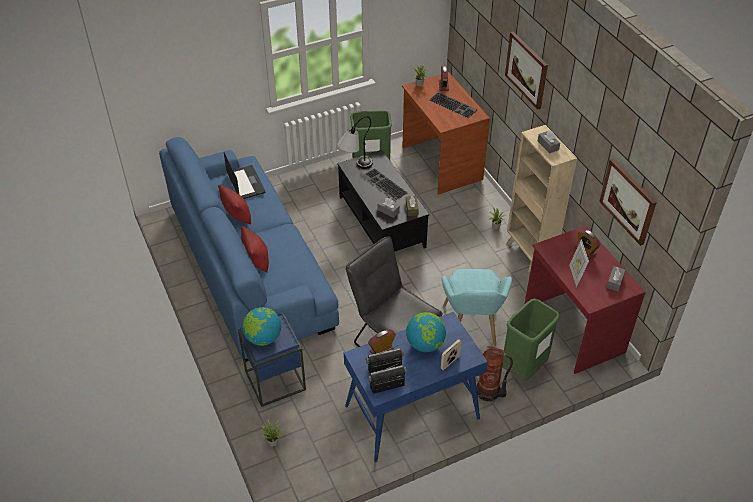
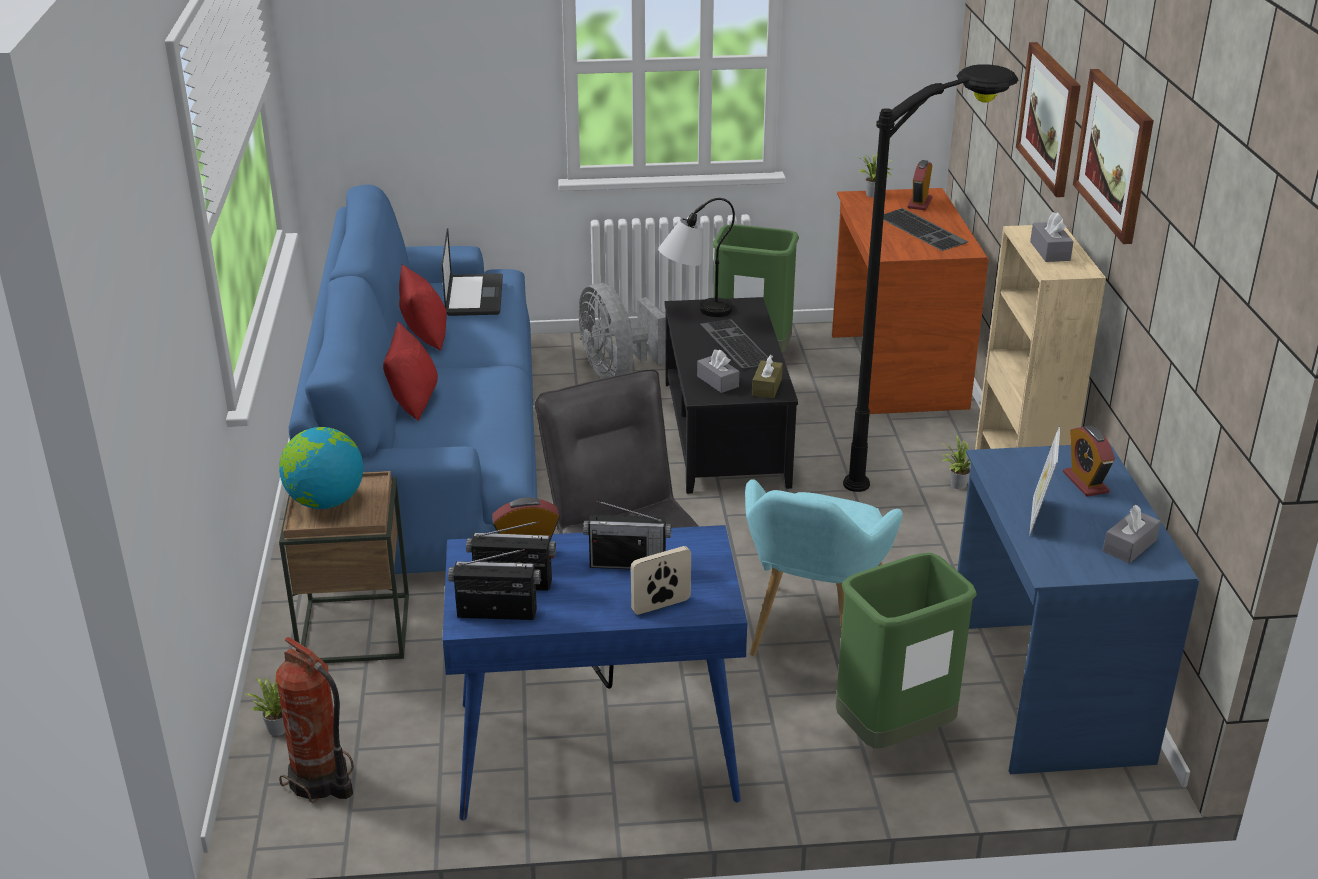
camera: 20 degrees right, 15 degrees down
(275, 380) = (354, 629): blue side table -> brown side table
(312, 196) = (616, 372): none -> grey fan
(425, 344) = (627, 563): globe -> radio
(474, 216) = (920, 460): none -> black floor lamp
(489, 392) = (788, 759): fire extinguisher -> fire extinguisher (320, 782)
(572, 329) = (1044, 691): red desk -> blue desk
(628, 201) = (1187, 352): picture -> picture (1115, 154)

